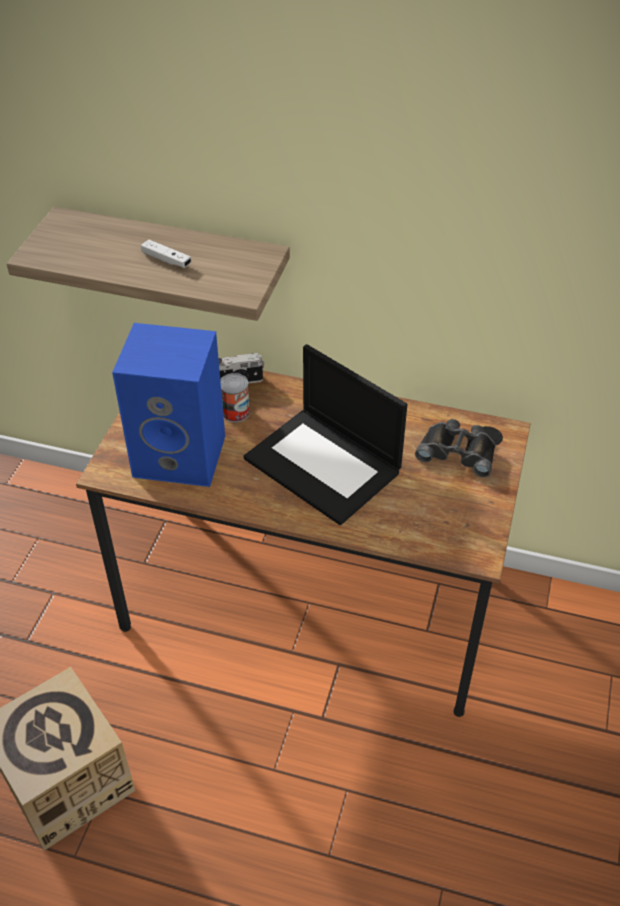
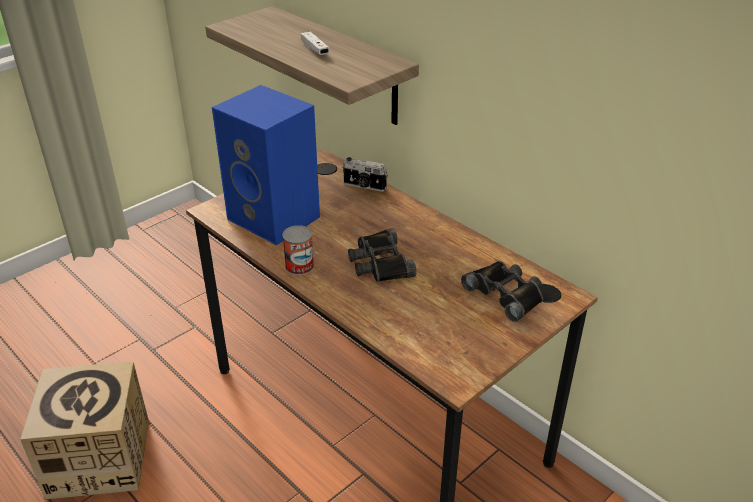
camera: 30 degrees right, 10 degrees down
(235, 412) = (343, 204): can -> can (299, 266)
(324, 465) = (380, 263): laptop -> black binoculars

